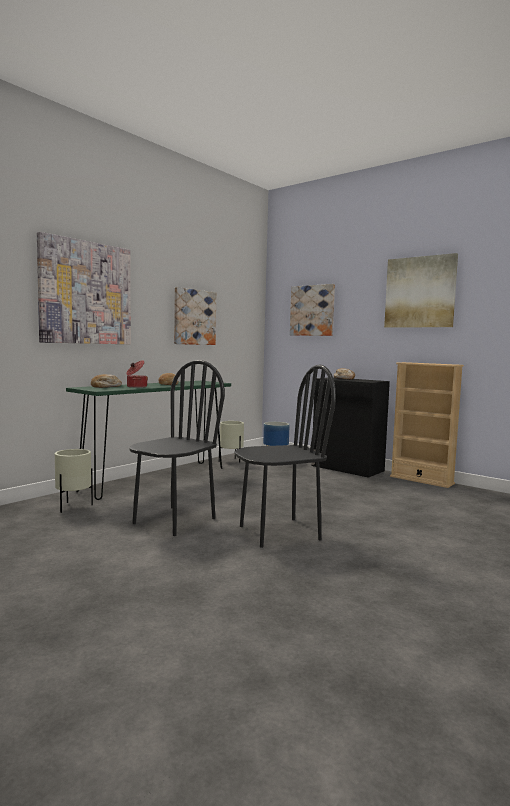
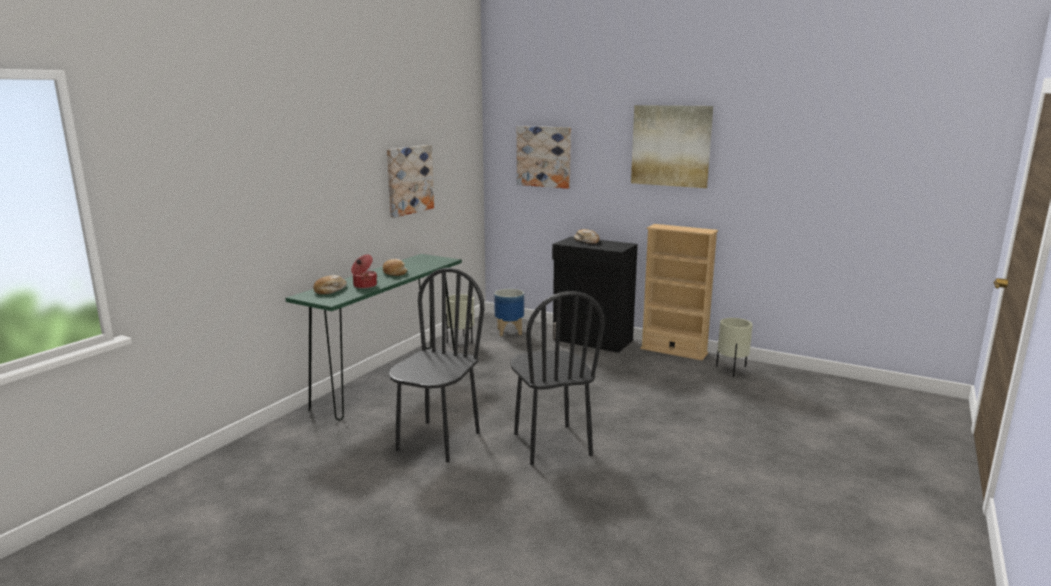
camera: 10 degrees left, 10 degrees up
(73, 507) = (318, 434): beige planter -> beige planter (731, 370)
(85, 293) = (294, 181): picture -> none
(279, 532) = (551, 444): black chair -> black chair turned 105 degrees clockwise

